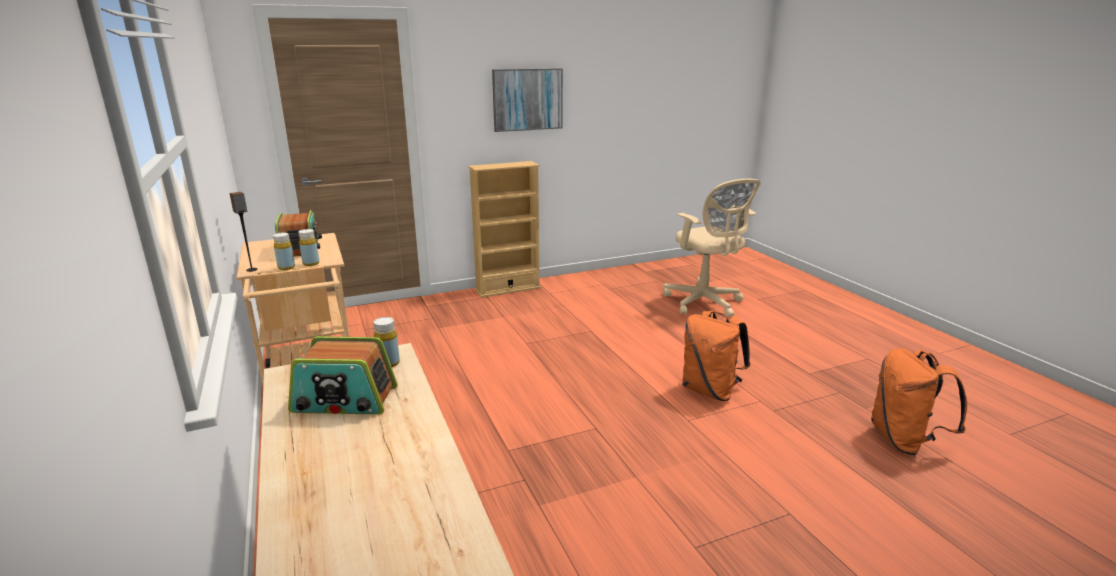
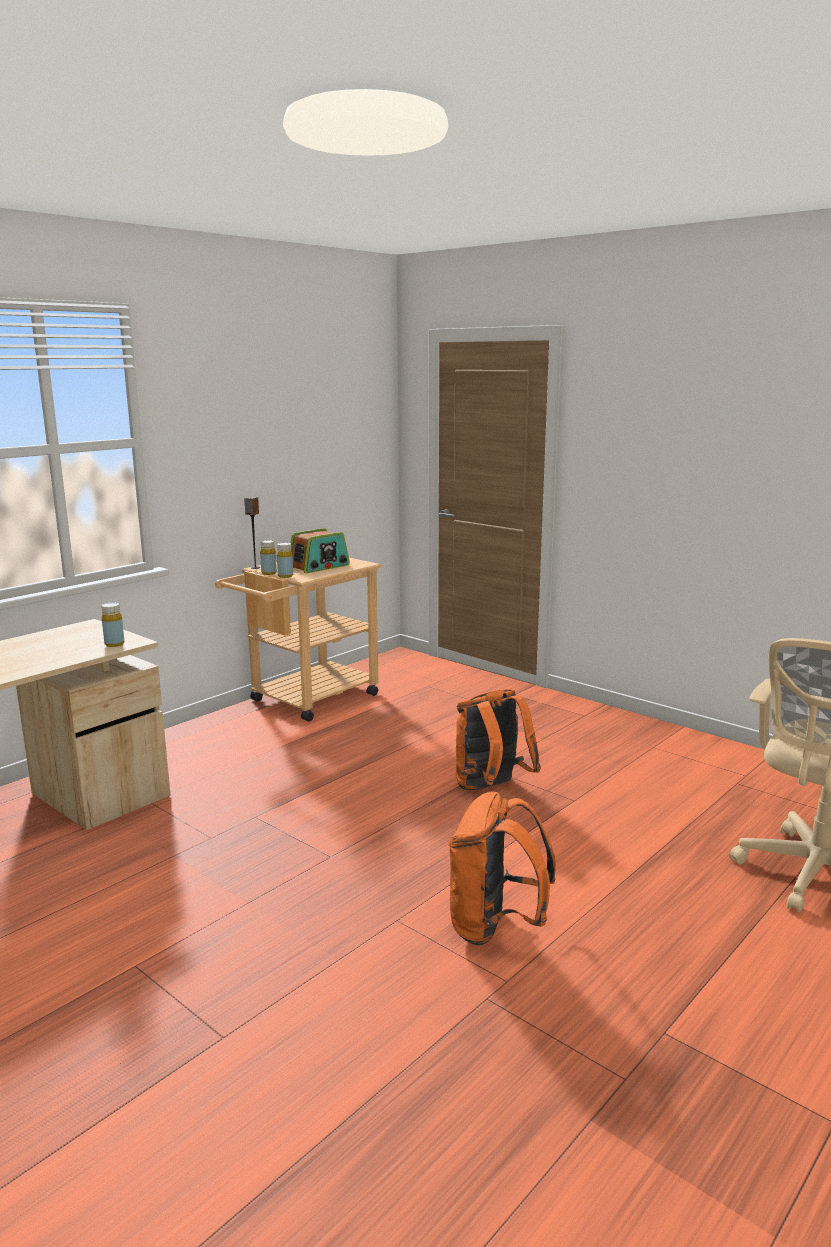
camera: 65 degrees right, 5 degrees down
(345, 400) = (49, 647): radio -> none
(508, 289) = (625, 720): beige bookcase -> none
(527, 99) = (702, 452): picture -> none
(904, 440) = (505, 1180): orange backpack -> orange backpack (491, 788)

